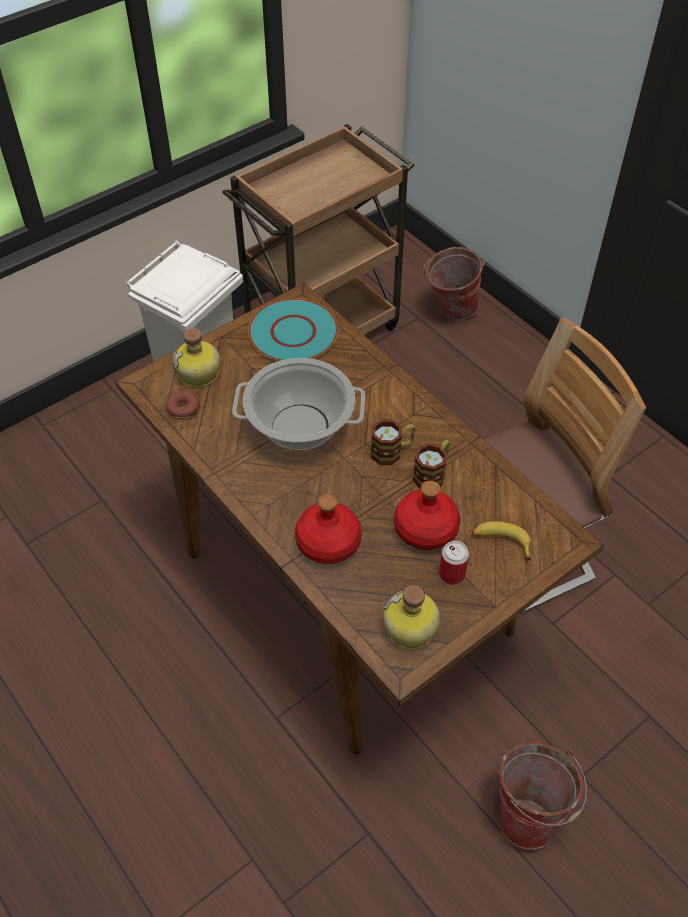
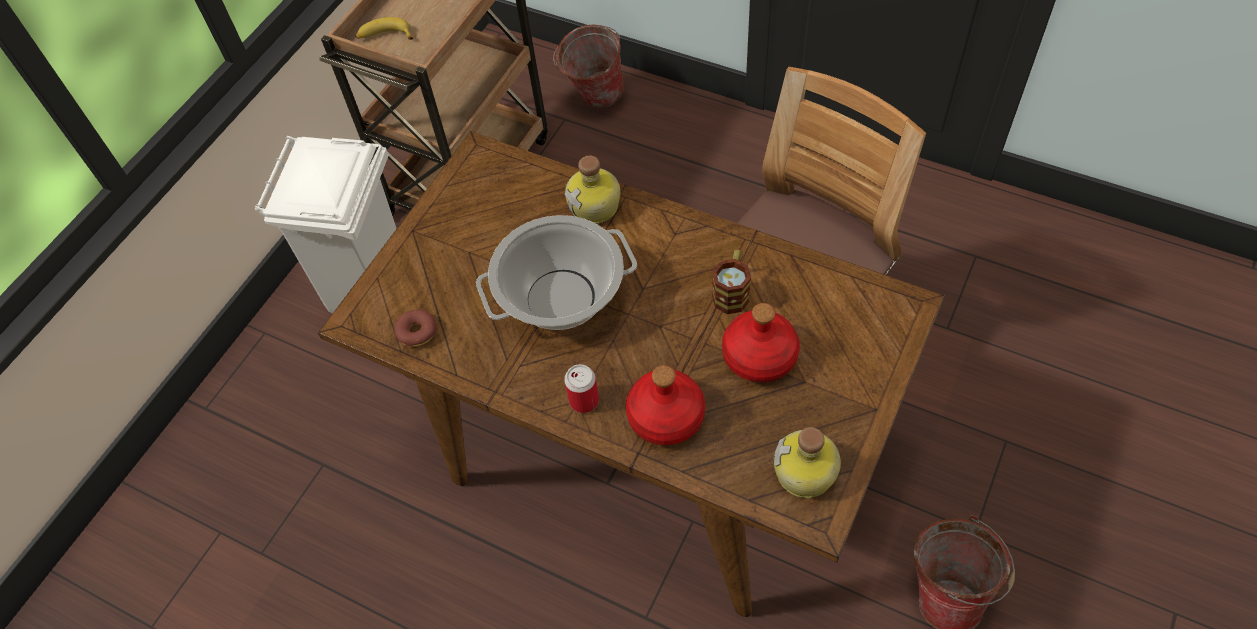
camera: 20 degrees left, 5 degrees up
(199, 374) = (412, 283): bottle -> bottle (596, 206)
(294, 332) = (492, 193): turquoise plate -> none
(392, 451) = (676, 284): mug -> none
(452, 574) = (813, 393): can -> can (584, 400)
(501, 542) = (843, 336): banana -> banana (385, 36)

